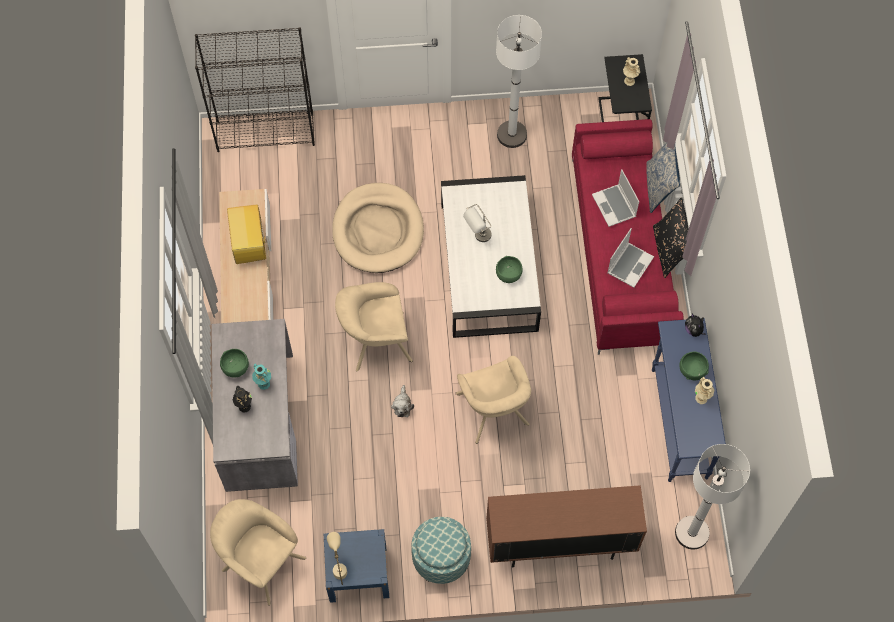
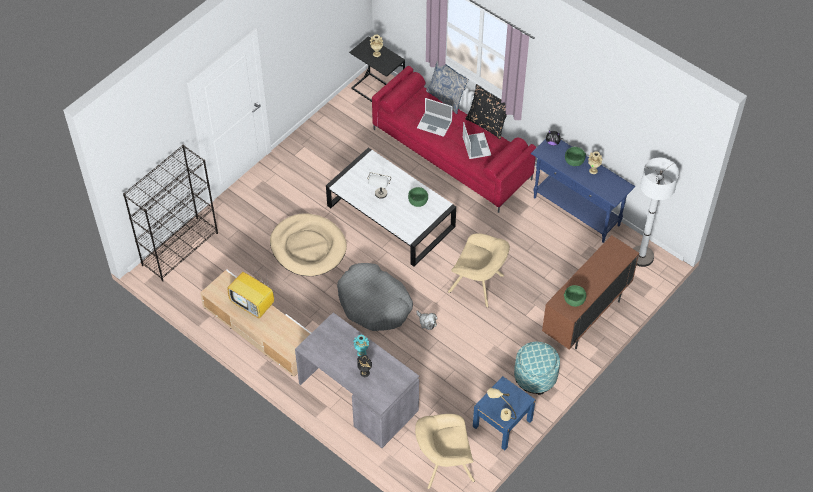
camera: 45 degrees left, 10 degrees down
(235, 368) = (336, 359): green bowl -> green bowl (574, 301)
(375, 341) = (374, 303): beige armchair -> grey dog bed
(512, 135) = (325, 142): white floor lamp -> none

